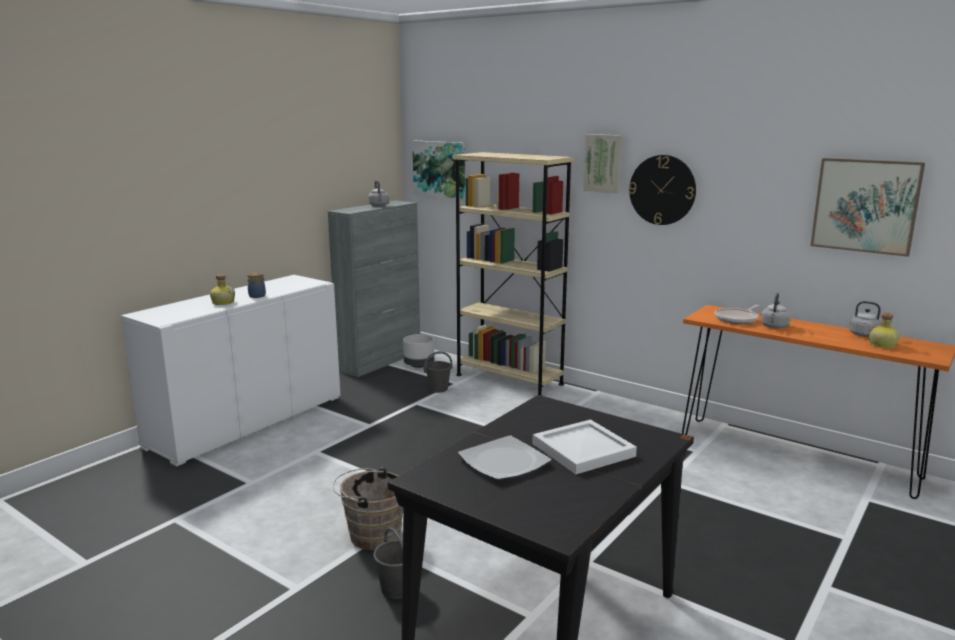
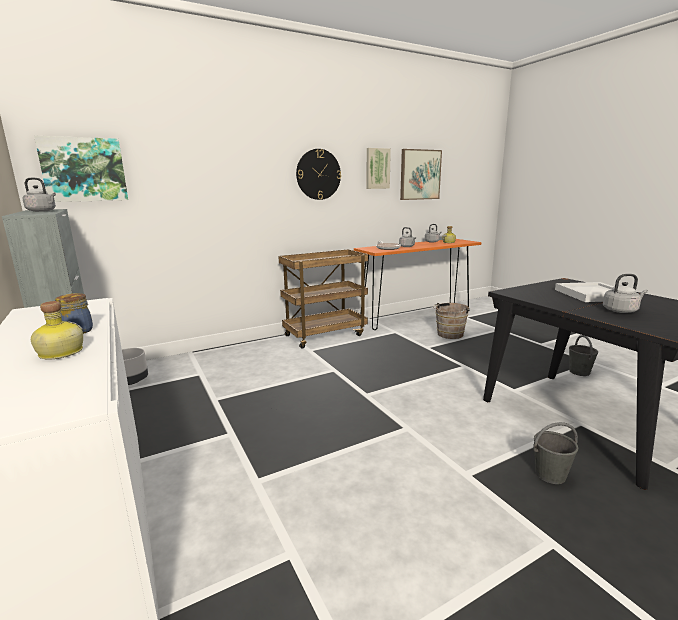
camera: 65 degrees left, 0 degrees up
(371, 535) = (457, 473): brown bucket -> brown bucket (449, 335)
(438, 389) = (200, 383): grey bucket -> grey bucket (579, 372)
(505, 462) = (621, 310): plate -> grey kettle
(509, 379) = (226, 353): beige bookcase -> none
(603, 163) = (273, 156): picture -> picture (377, 168)
(622, 411) = (325, 335): none -> brown cart

